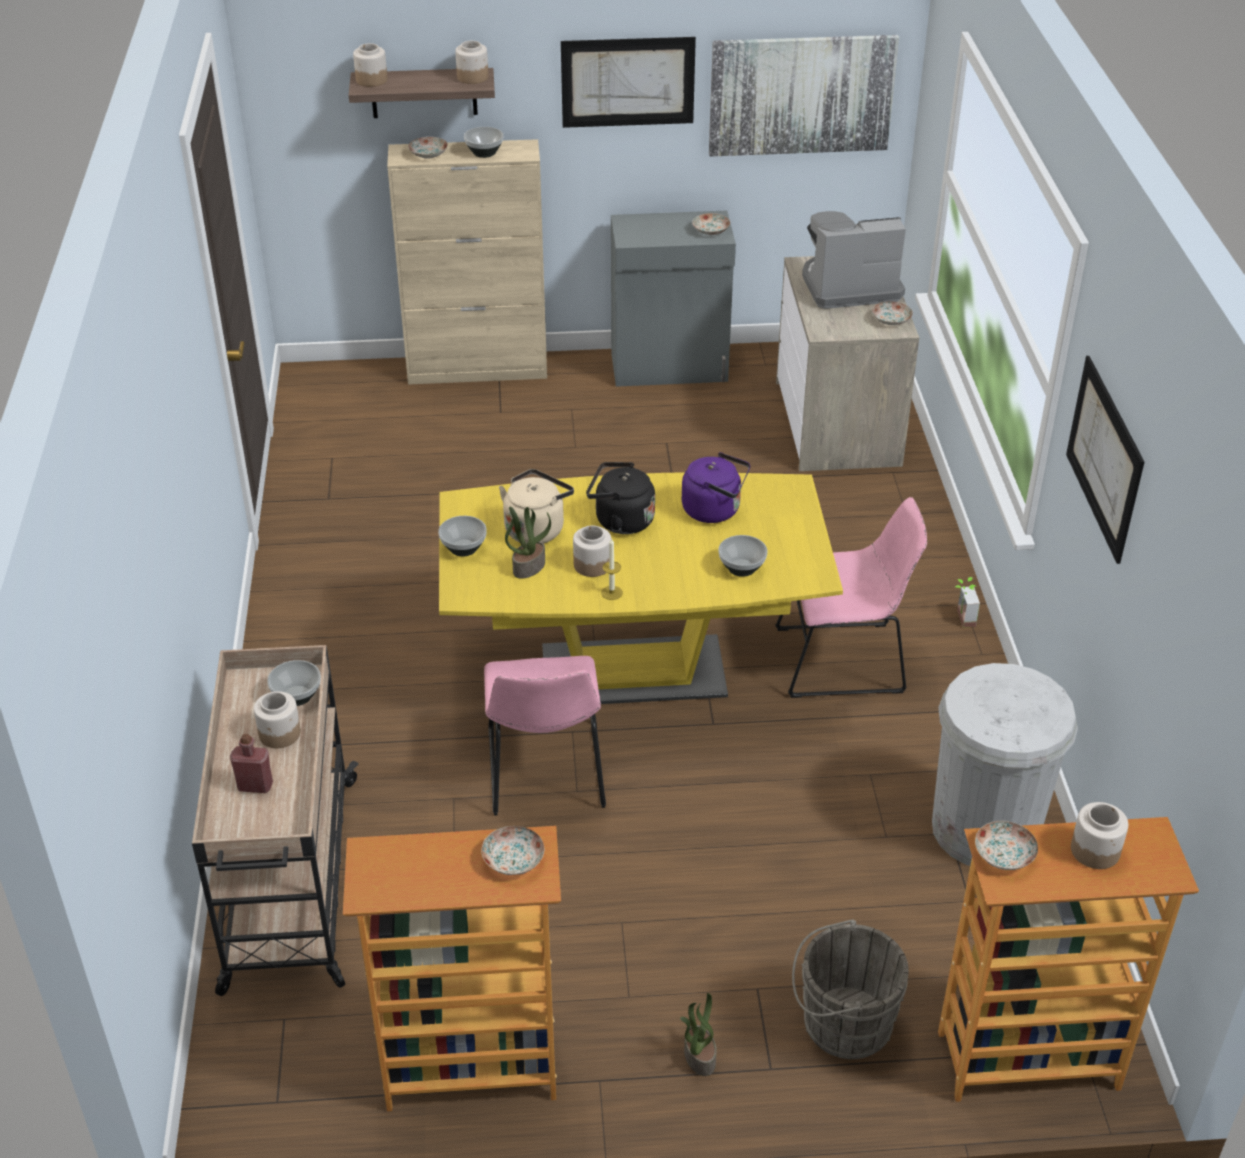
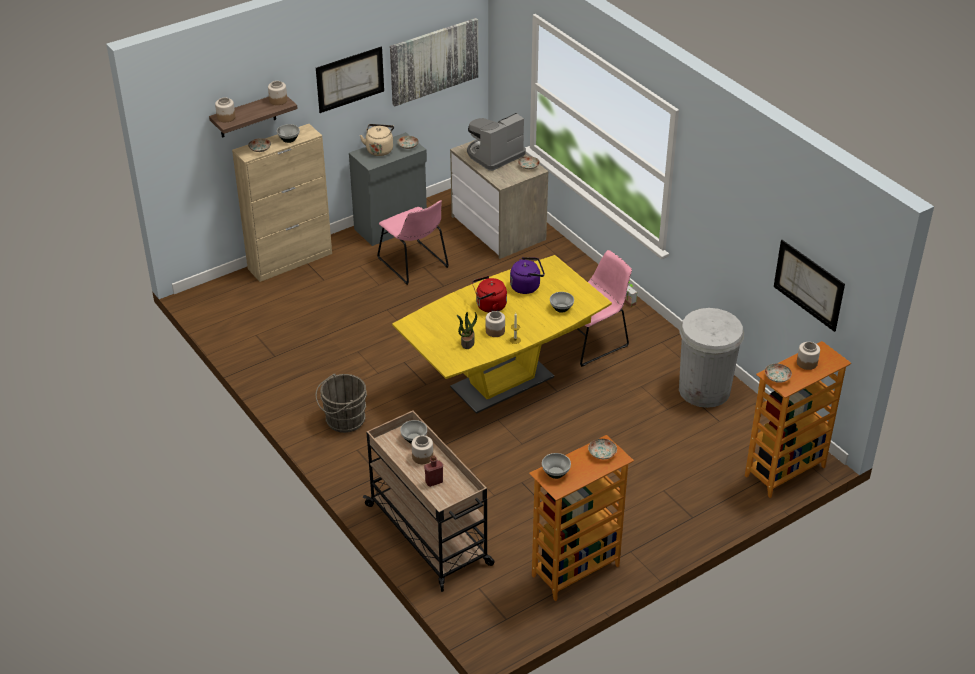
camera: 30 degrees left, 0 degrees up
(464, 548) = (430, 345): bowl -> bowl (556, 472)
(536, 528) = (454, 324): beige kettle -> beige kettle (379, 149)
(546, 773) = (501, 442): pink chair -> pink chair (414, 264)
(620, 521) = (489, 306): black kettle -> red kettle
(698, 1056) = (661, 525): potted plant -> none
(841, 1023) = (706, 489): grey bucket -> grey bucket (343, 420)
(1104, 457) = (720, 202): picture -> picture (808, 285)

